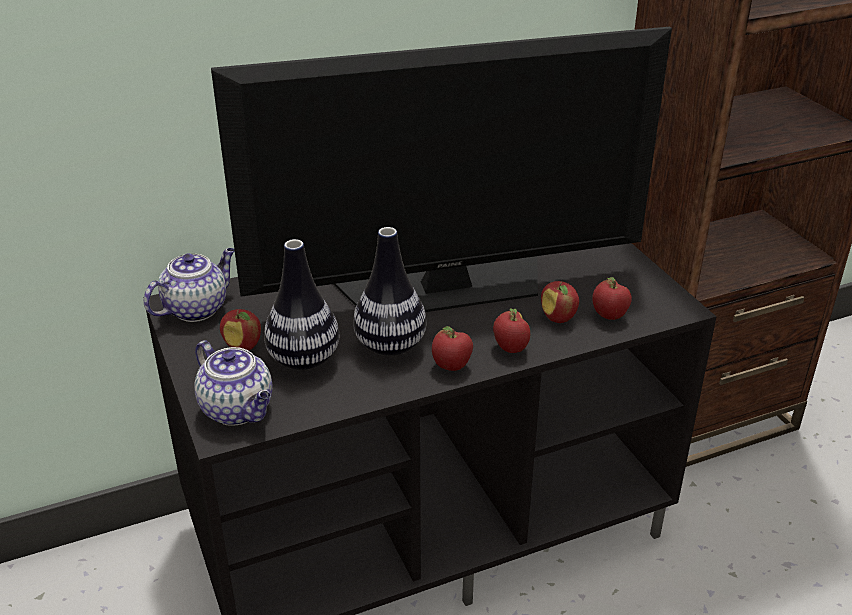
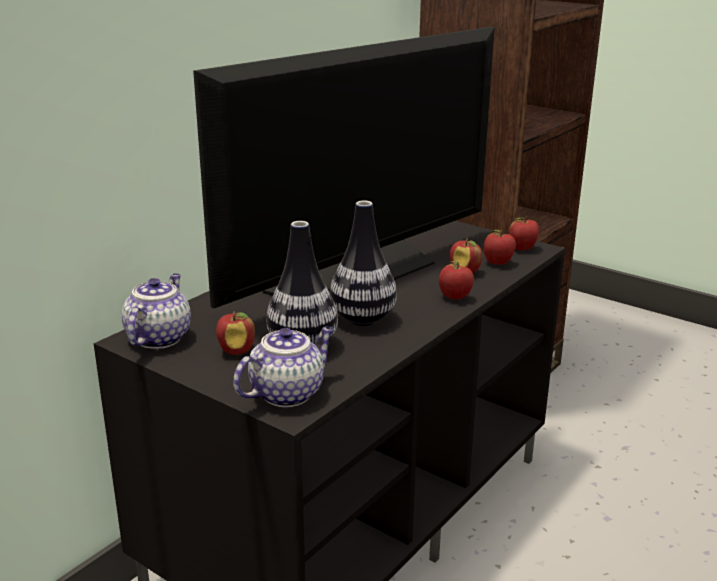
camera: 30 degrees left, 10 degrees down
(239, 410) = (287, 393): teapot -> teapot turned 60 degrees counterclockwise
(451, 367) = (425, 319): apple -> apple (522, 249)

